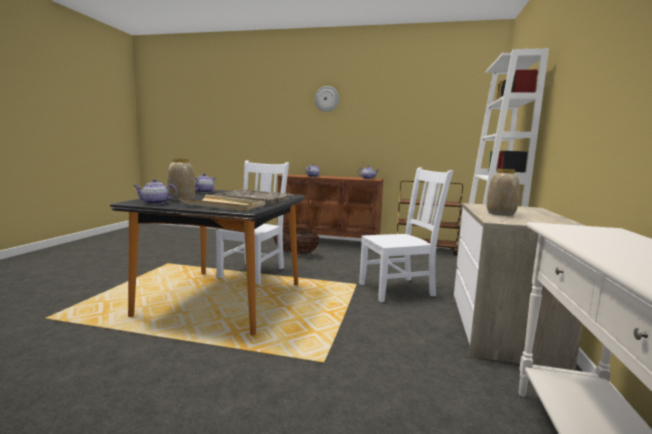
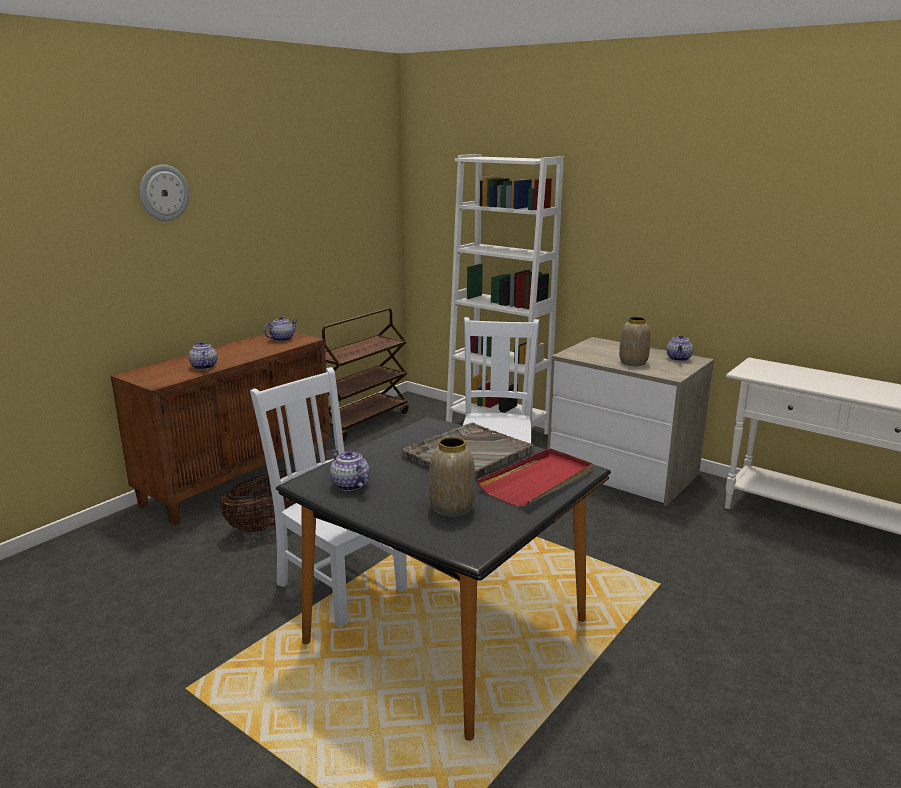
camera: 65 degrees left, 10 degrees up
(155, 203) = (494, 531): teapot -> teapot (679, 359)
(224, 206) = (538, 481): beige tray -> red tray

